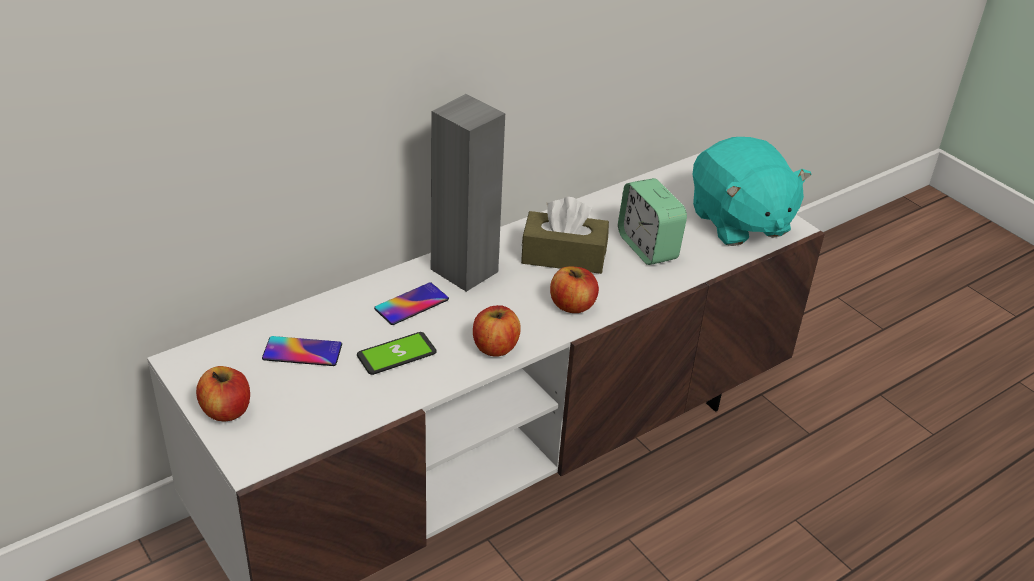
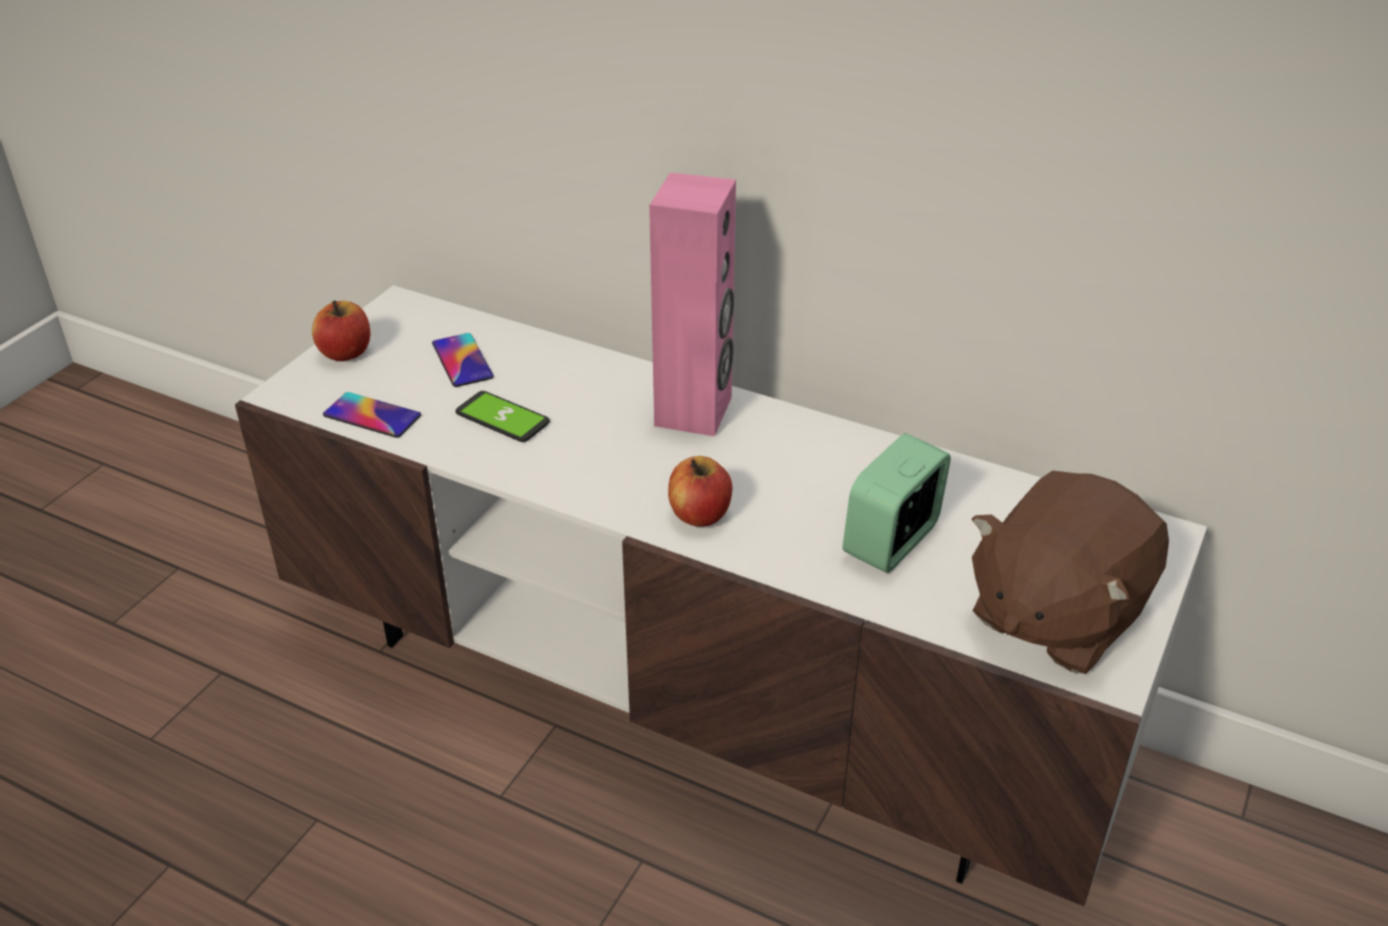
camera: 65 degrees right, 0 degrees up
(411, 304) = (597, 398): phone -> phone (372, 416)
(465, 270) = (694, 412): grey speaker -> pink speaker
(495, 347) = (568, 480): apple -> none
(563, 256) = (797, 476): brown tissue box -> none
(738, 222) = (1055, 615): turquoise plush toy -> brown plush toy

